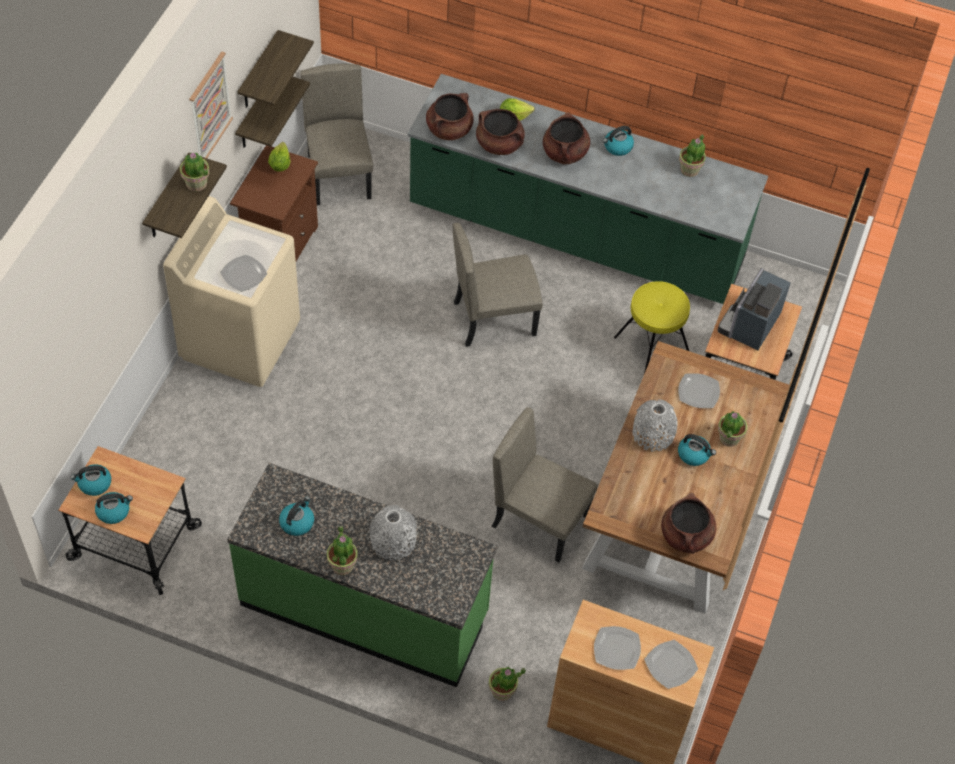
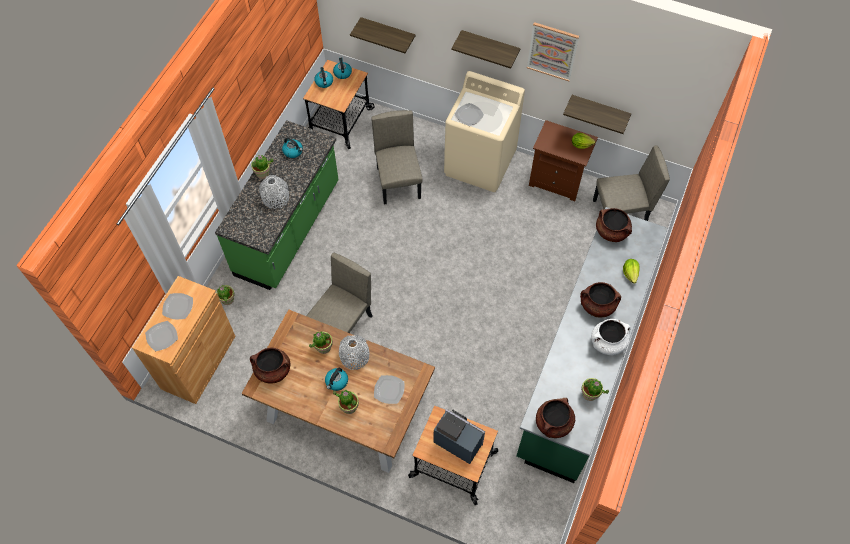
camera: 95 degrees right, 5 degrees up
(196, 184) = (493, 53): potted plant -> potted plant (323, 347)
(258, 72) = (613, 94): shelf -> shelf (388, 33)
(494, 318) = (504, 304): beige chair -> beige chair (399, 183)
(499, 144) = (601, 263): brown cooking pot -> brown cooking pot (553, 423)
(617, 147) = (607, 343): kettle -> white cooking pot
(652, 345) = (484, 405): yellow stool -> none

